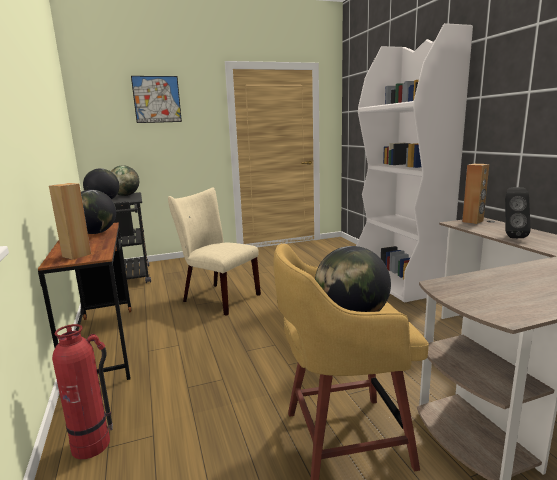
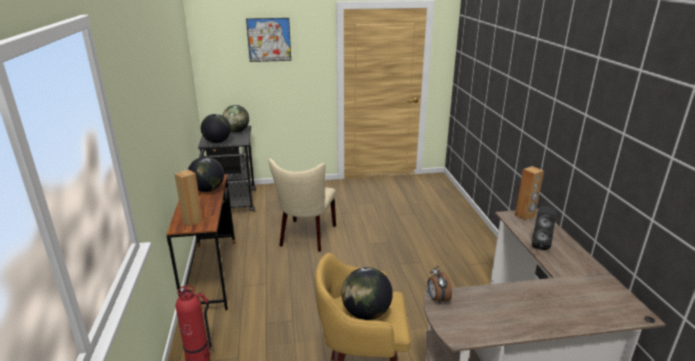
camera: 10 degrees right, 10 degrees up
(217, 297) = (306, 237): beige chair -> beige chair turned 120 degrees counterclockwise
(399, 282) = (473, 242): white bookcase -> none
(442, 286) = (437, 299): none -> alarm clock

